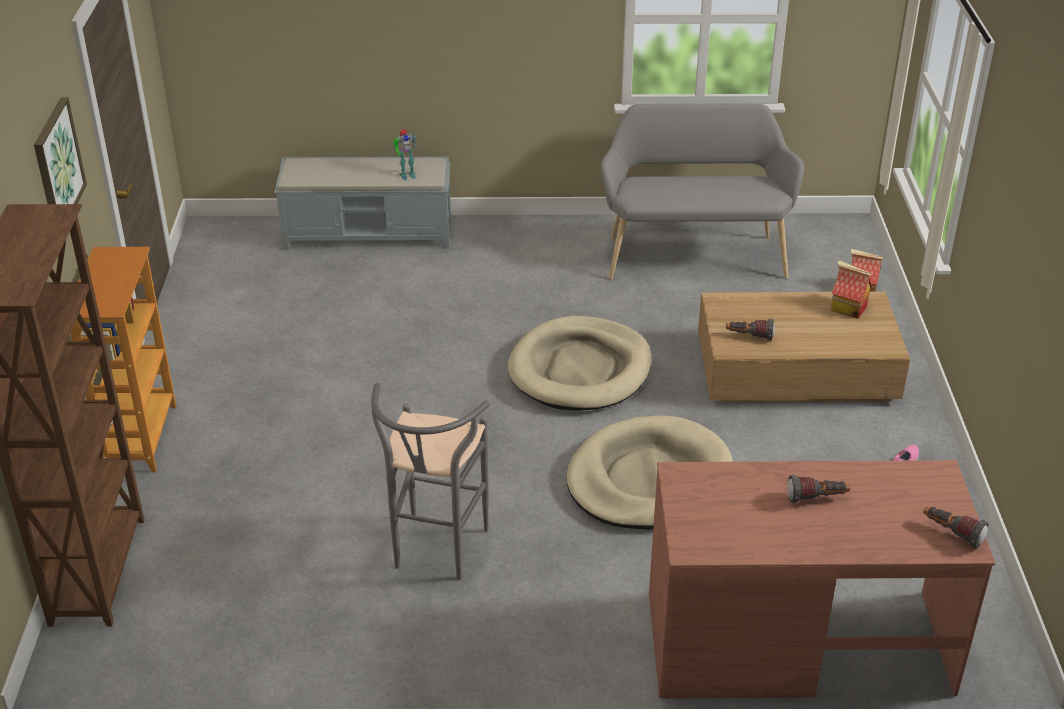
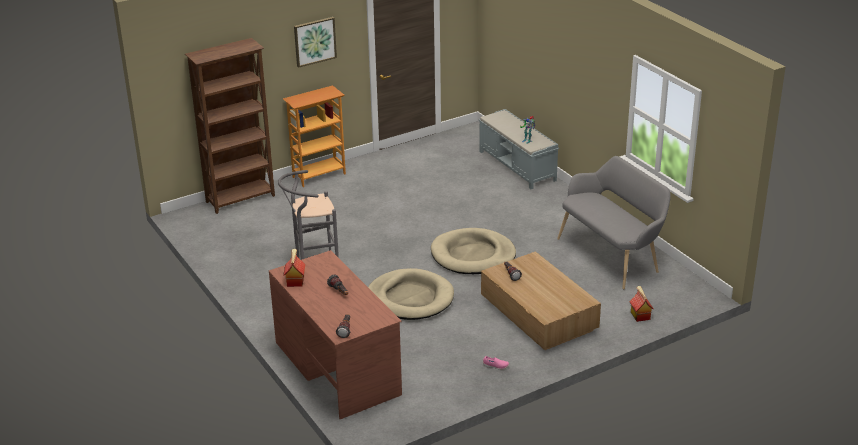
camera: 60 degrees right, 5 degrees down
(847, 308) = (569, 295): toy house -> toy house (295, 281)

